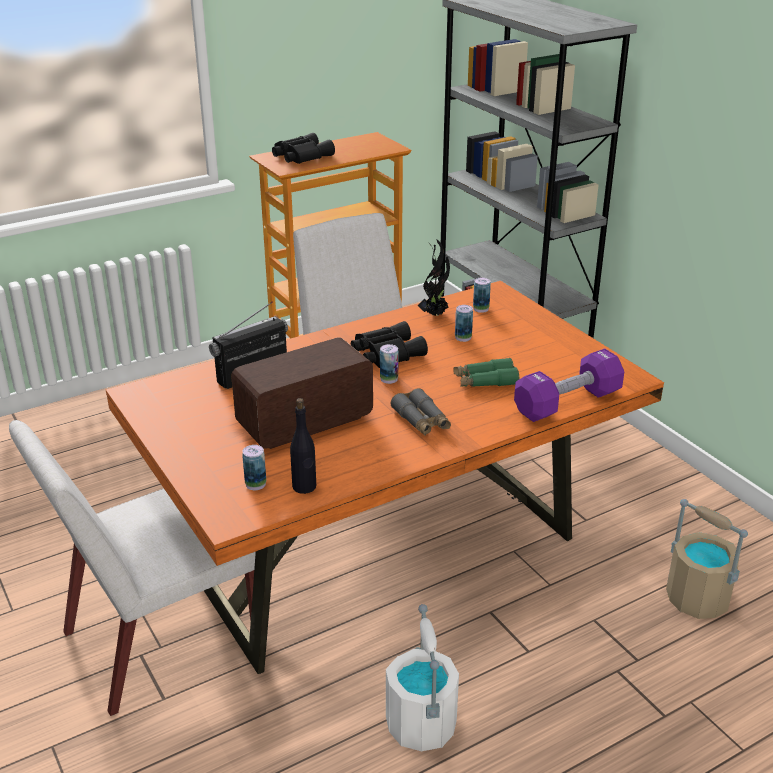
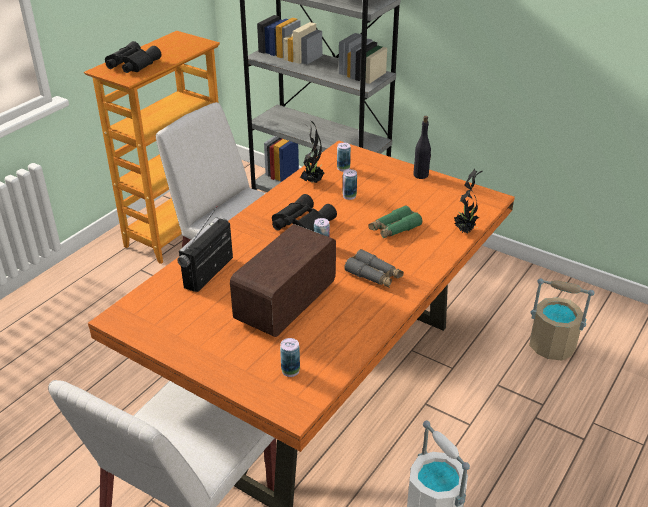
camera: 25 degrees left, 5 degrees up
(304, 487) = (331, 360): black bottle -> black bottle (421, 175)
(567, 403) = (465, 231): purple dumbbell -> potted plant

